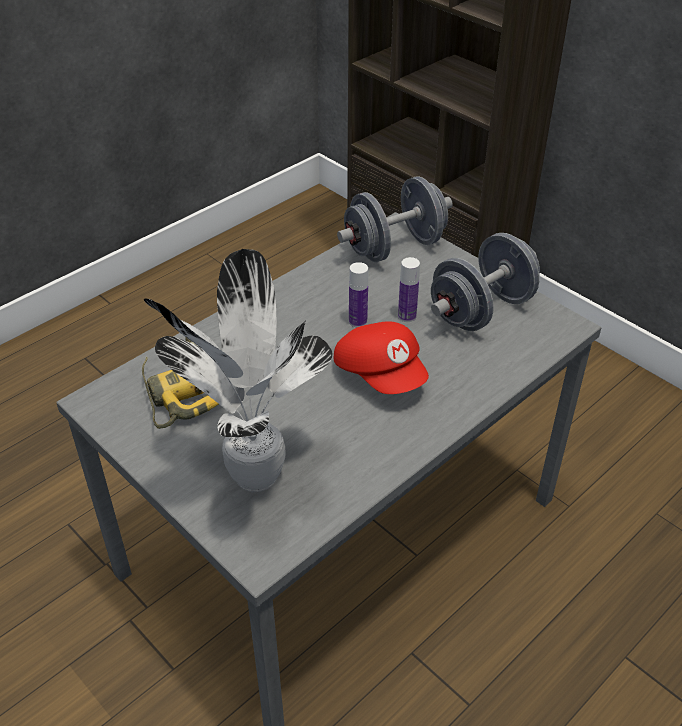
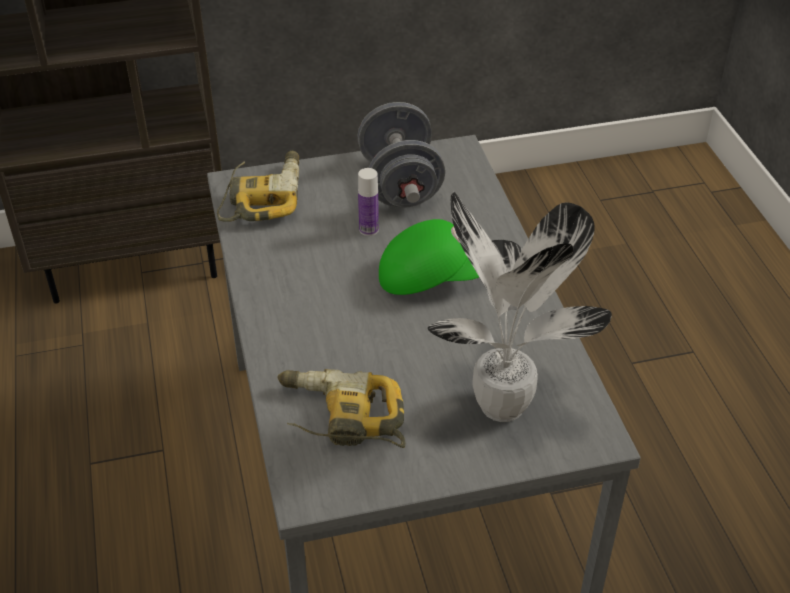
camera: 60 degrees left, 0 degrees up
(358, 321) = (348, 262): bottle -> none
(381, 374) = (432, 276): red cap -> green cap
(394, 247) = (262, 196): grey dumbbell -> power drill

